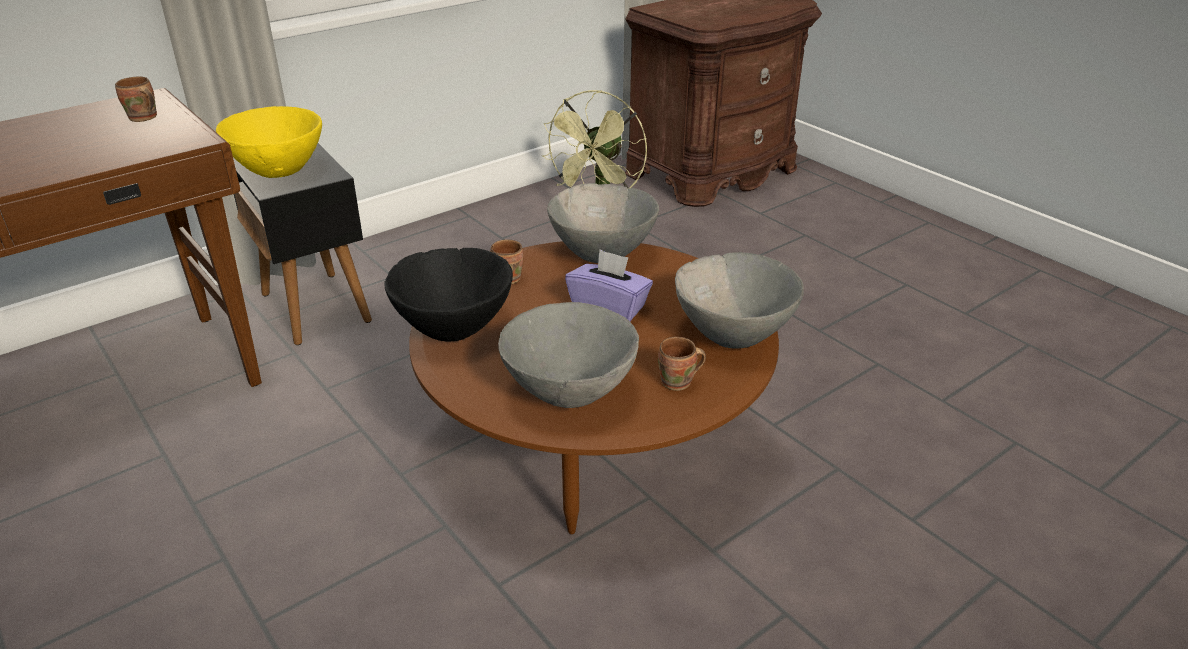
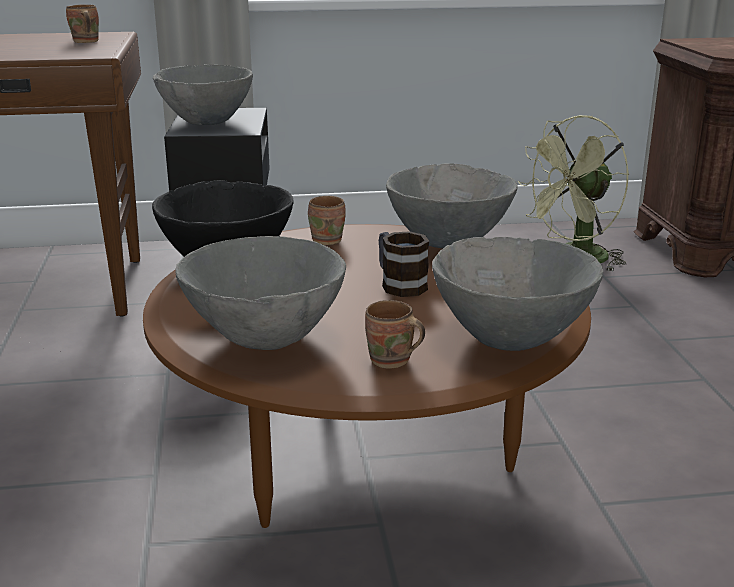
camera: 30 degrees right, 10 degrees down
(278, 171) = (206, 122): yellow bowl -> grey bowl
(609, 308) = (399, 284): purple tissue box -> mug

